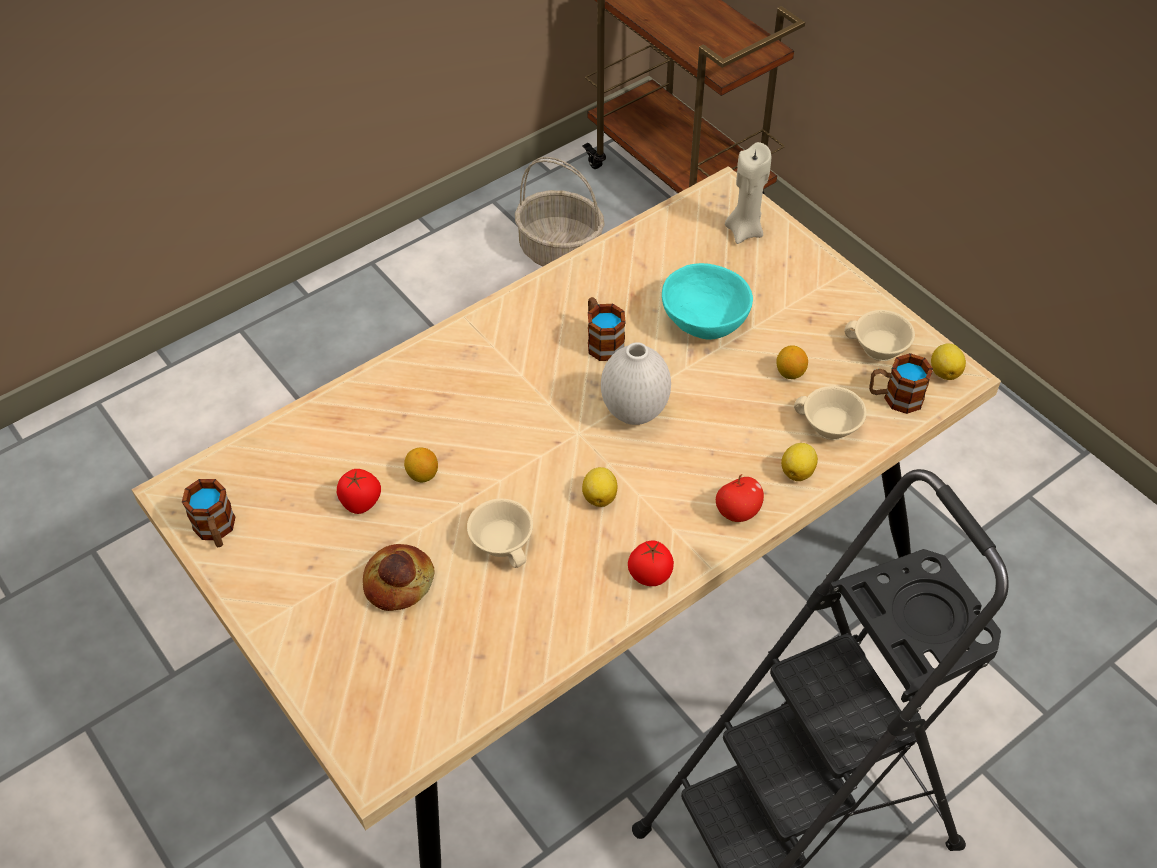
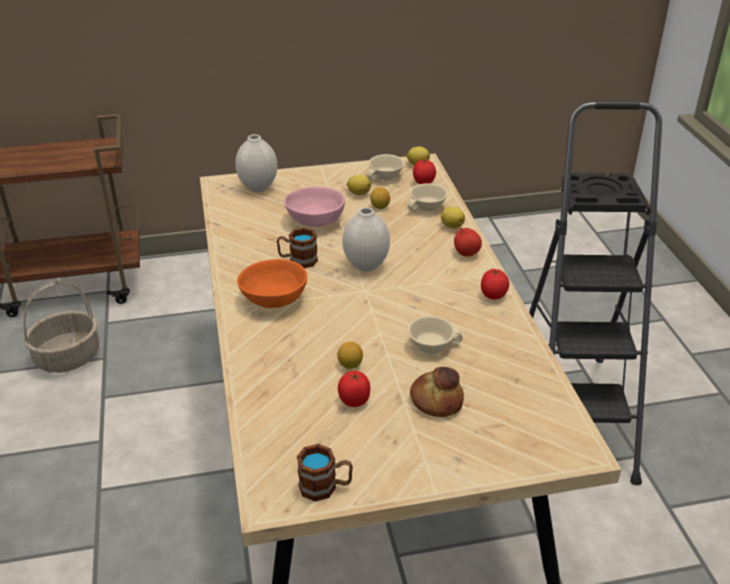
camera: 65 degrees left, 15 degrees down
(508, 355) = (275, 299): none -> orange bowl
(600, 496) = (421, 297): lemon -> lemon (358, 193)
(704, 321) = (316, 221): turquoise bowl -> pink bowl
(744, 231) = (258, 187): beige candle -> white vase
(895, 398) = (423, 183): mug -> tomato

